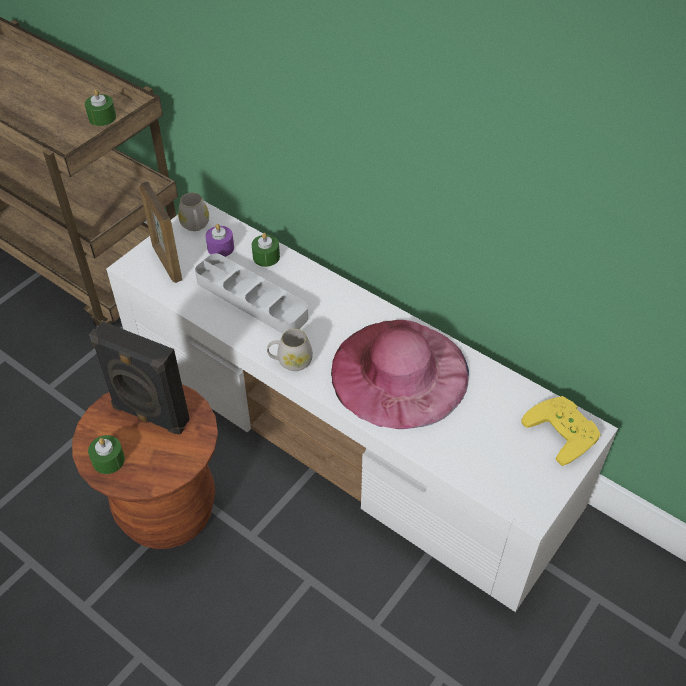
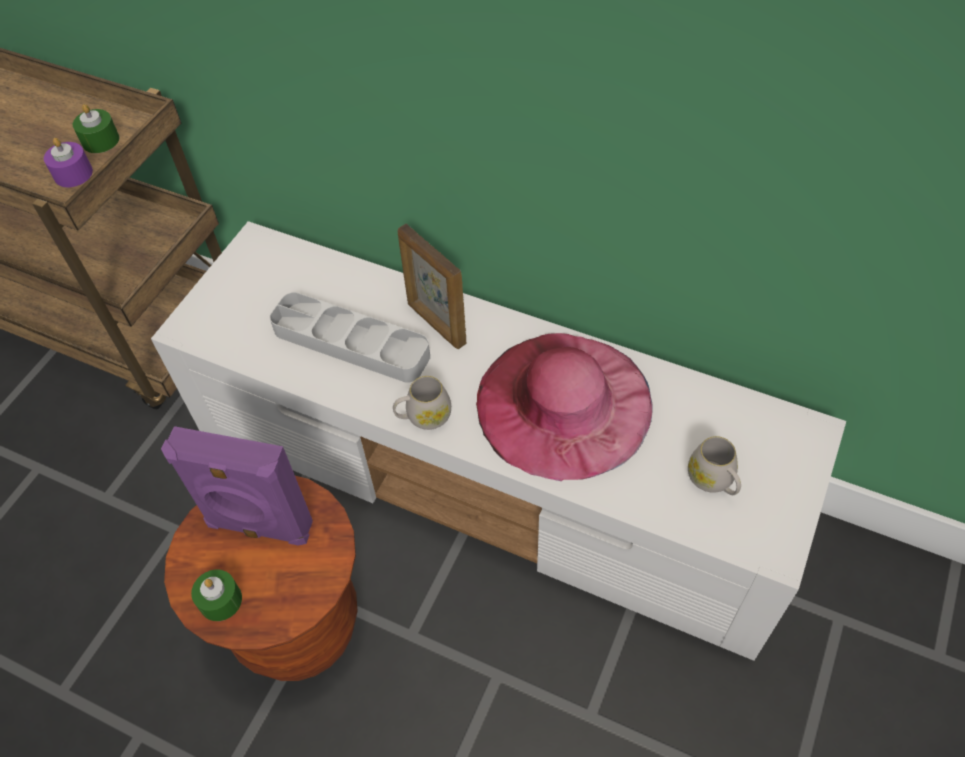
camera: 10 degrees left, 5 degrees up
(149, 415) = (258, 526): black speaker -> purple speaker
(167, 263) = (229, 316): picture frame -> picture frame (436, 324)
(196, 226) = (253, 259): white mug -> white mug (713, 481)
(220, 248) = (293, 282): purple candle -> purple candle (73, 174)
(266, 257) = (355, 283): green candle -> none
(565, 431) = (785, 438): yellow game controller -> none

